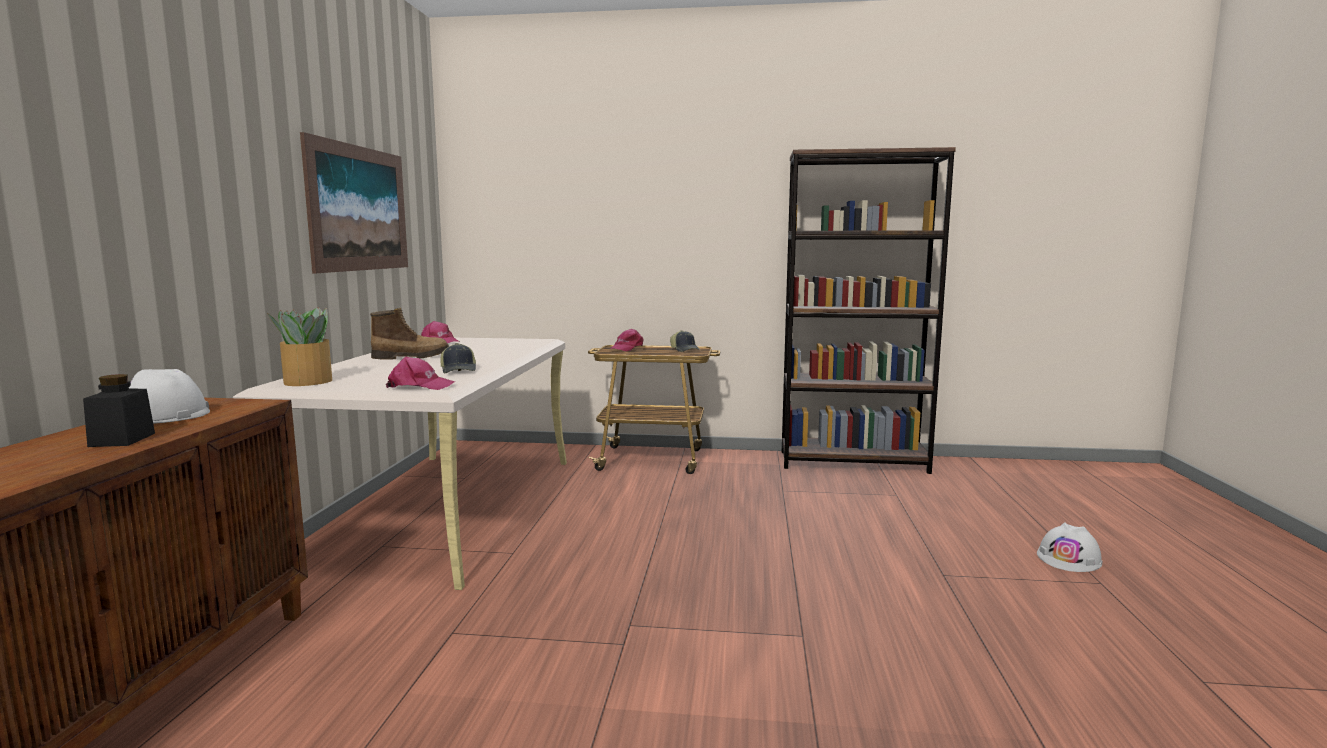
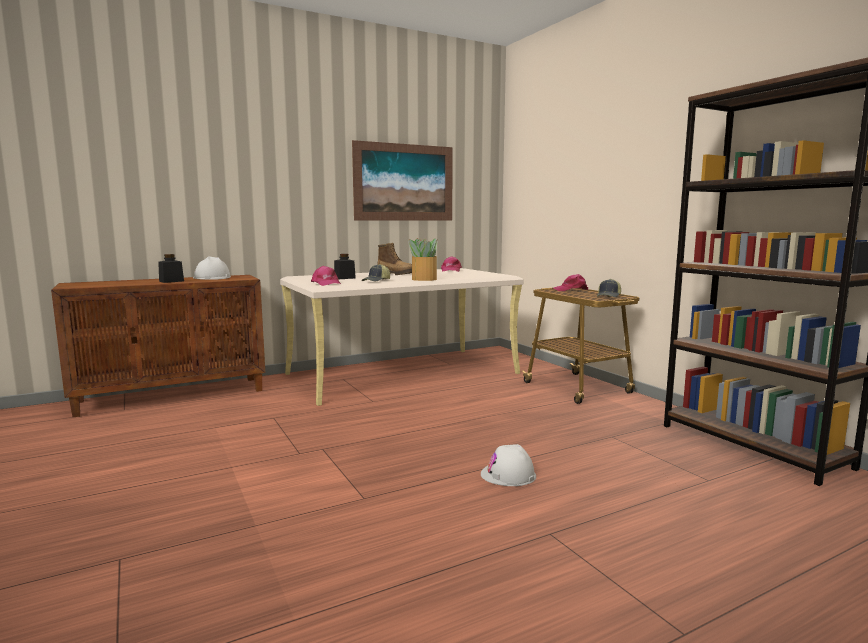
camera: 55 degrees right, 0 degrees up
(307, 382) = (310, 277): potted plant -> potted plant (423, 279)
(380, 374) = (344, 278): none -> black jar
(1069, 559) = (722, 604): white hard hat -> white hard hat (508, 475)

